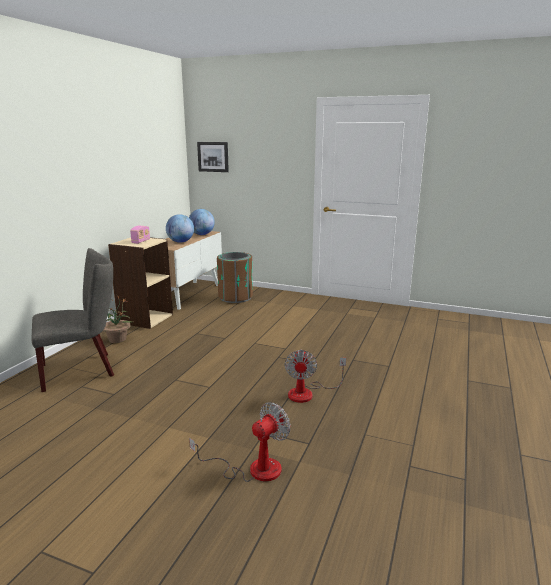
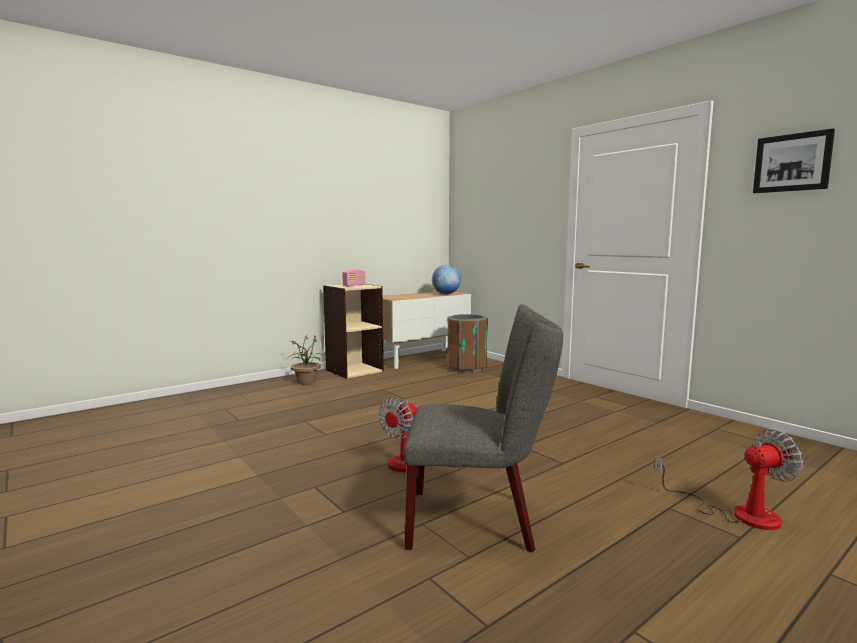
camera: 30 degrees right, 10 degrees down
(82, 369) = (245, 397): grey chair -> grey chair (479, 520)
(180, 242) = (412, 296): globe -> none
(213, 156) = (470, 210): picture -> picture (792, 163)
(253, 469) = (252, 515): fan -> fan (738, 513)

